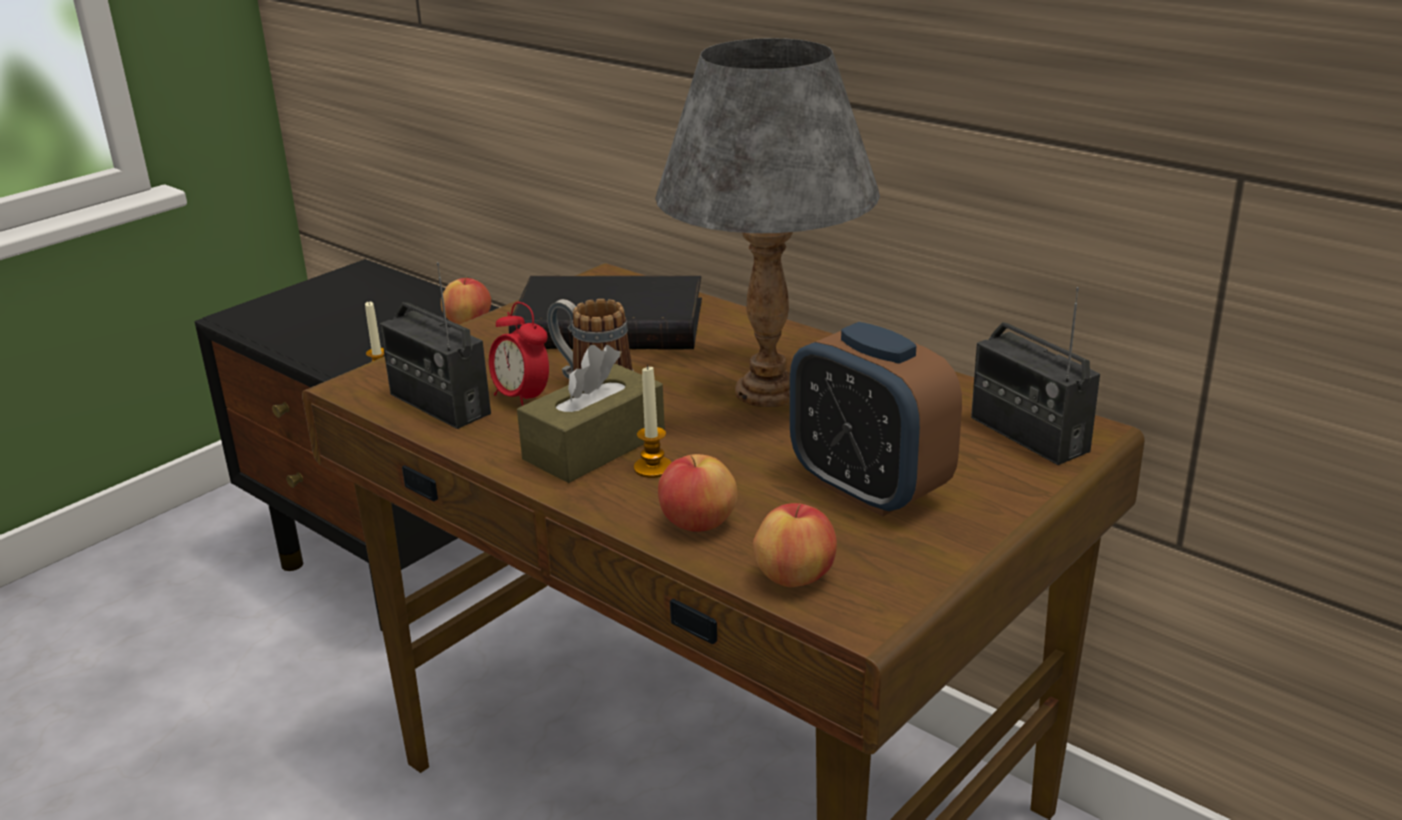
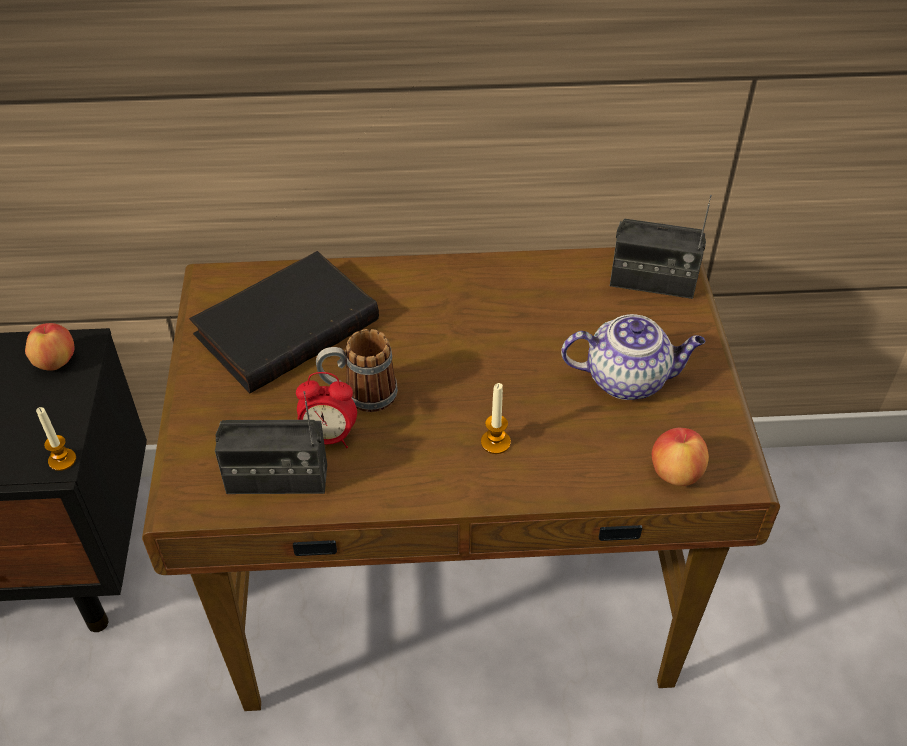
camera: 45 degrees left, 20 degrees up
(594, 446) = (436, 448): brown tissue box -> none
(697, 524) = (579, 470): apple -> none
(767, 392) = (475, 332): grey table lamp -> none
(869, 488) = (628, 379): alarm clock -> teapot

